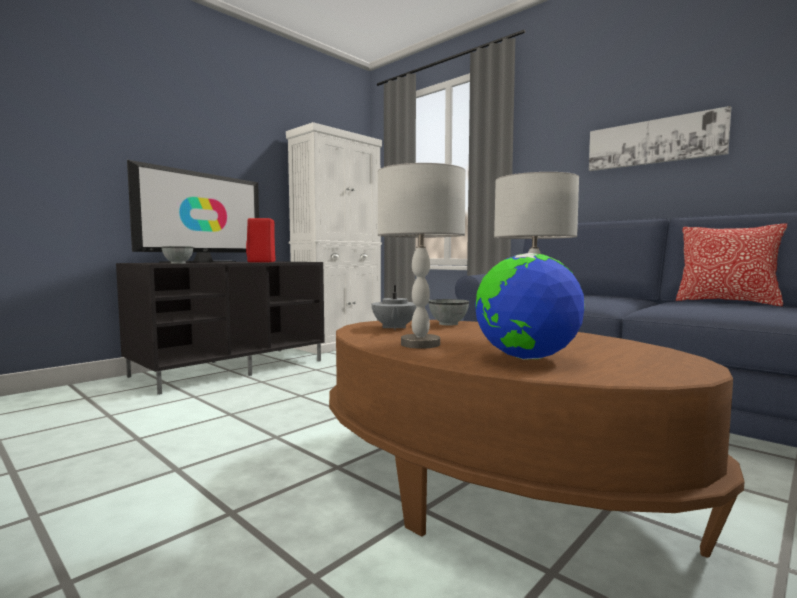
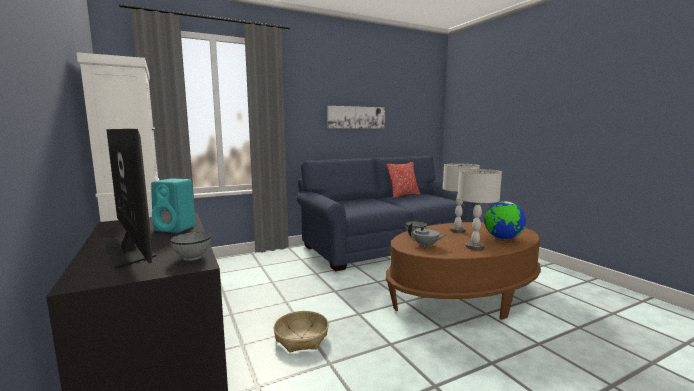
camera: 70 degrees left, 5 degrees up
(262, 262) = (177, 228): red speaker -> turquoise speaker
(278, 397) = (301, 338): none -> basket

